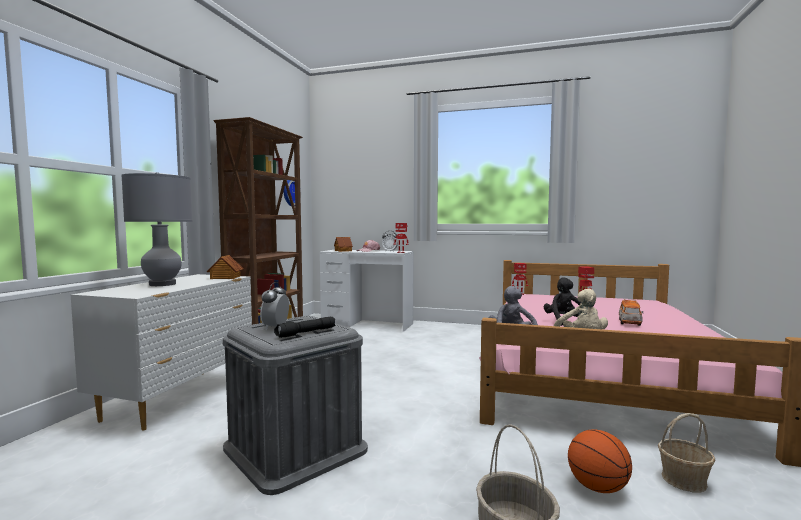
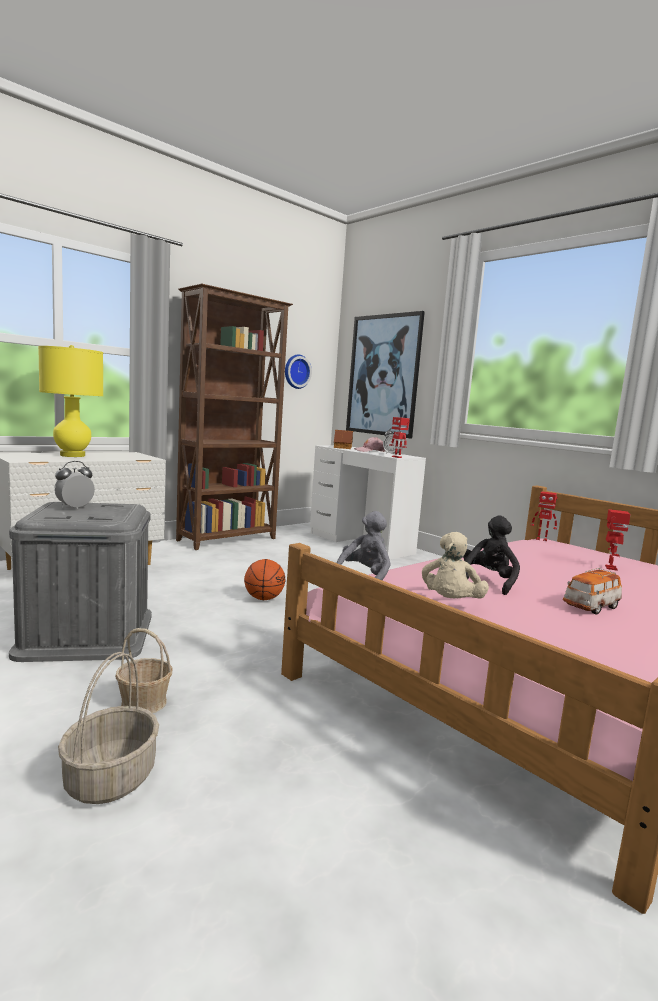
camera: 30 degrees right, 5 degrees up
(162, 284) = (72, 455): grey table lamp -> yellow table lamp
(225, 277) = (140, 457): toy house -> none
(306, 333) = (79, 516): black flashlight -> none
(360, 192) = (383, 375): none -> picture
(597, 487) = (276, 783): basketball -> basketball (263, 598)
(684, 480) = (400, 830): basket -> basket (144, 703)

